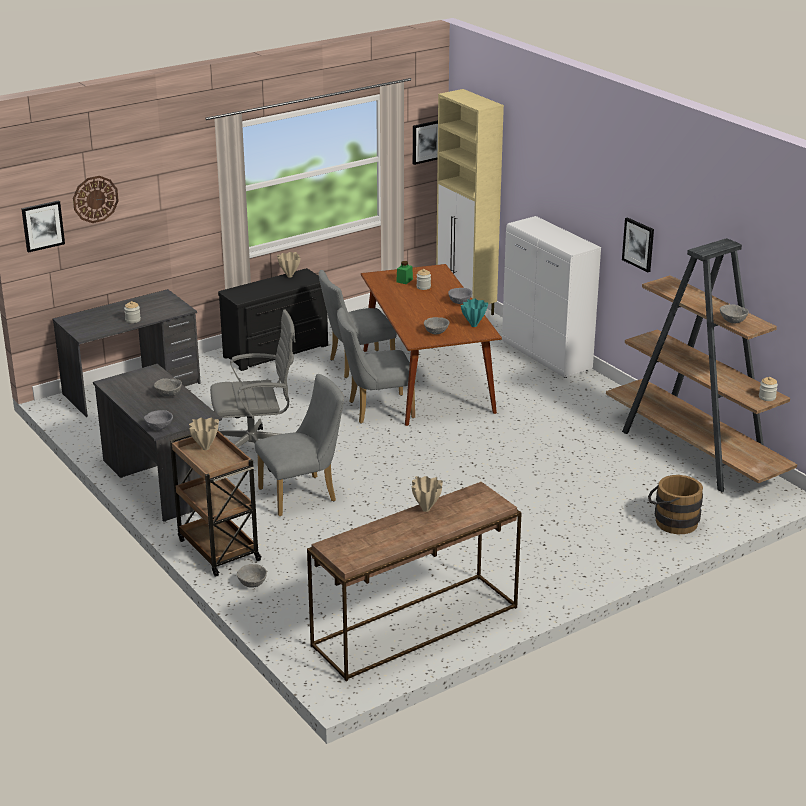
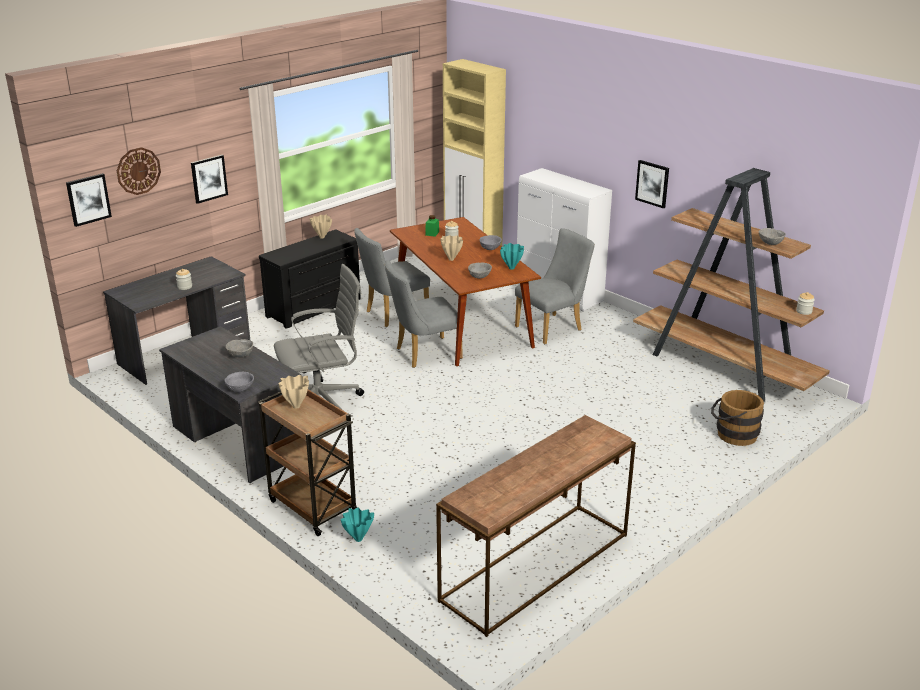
camera: 10 degrees left, 0 degrees up
(252, 583) = (358, 539): grey bowl -> turquoise vase
(303, 494) = (381, 441): grey chair -> grey chair (553, 327)
(426, 141) = (430, 109): picture -> picture (208, 178)
(426, 510) = (544, 449): beige vase -> beige vase (451, 259)

